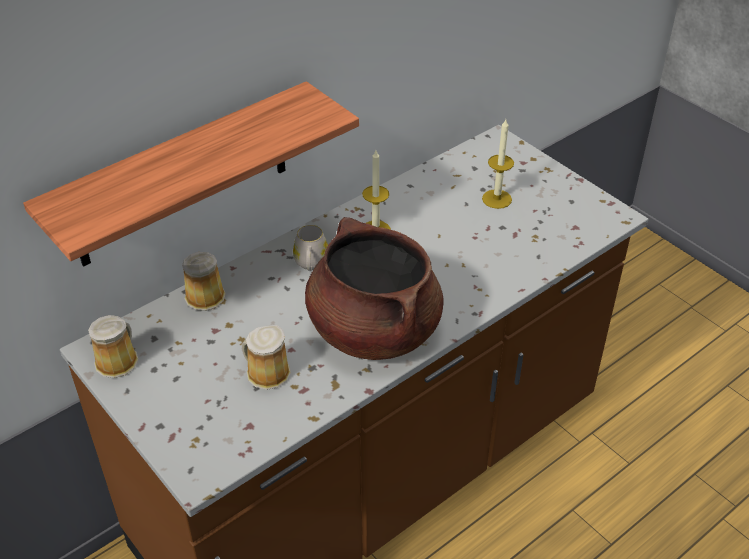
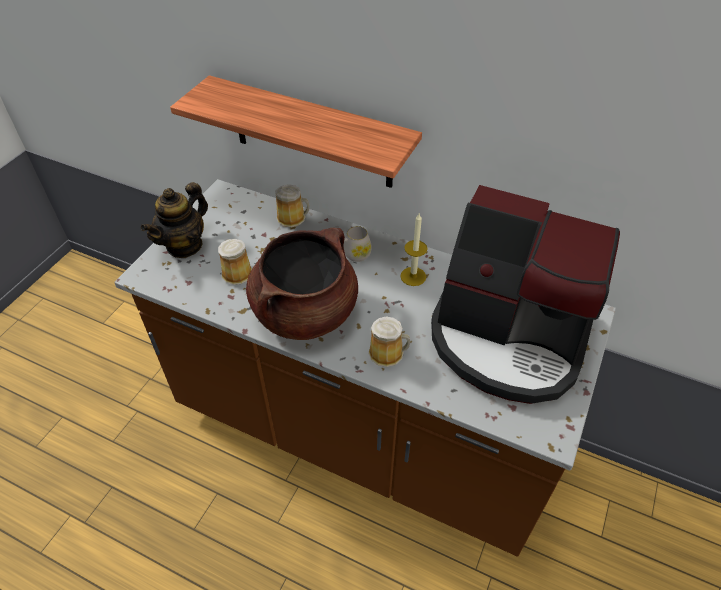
camera: 65 degrees right, 5 degrees up
(118, 360) = (218, 205): mug -> mug (388, 353)
(173, 414) = (184, 245): none -> teapot
(497, 199) = (508, 338): candle -> coffee machine

